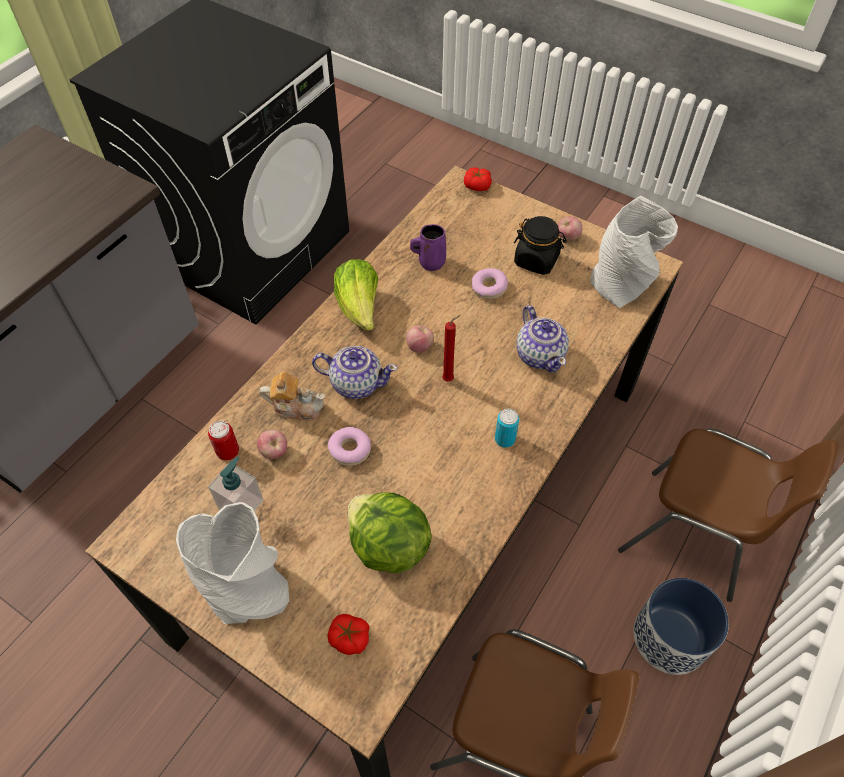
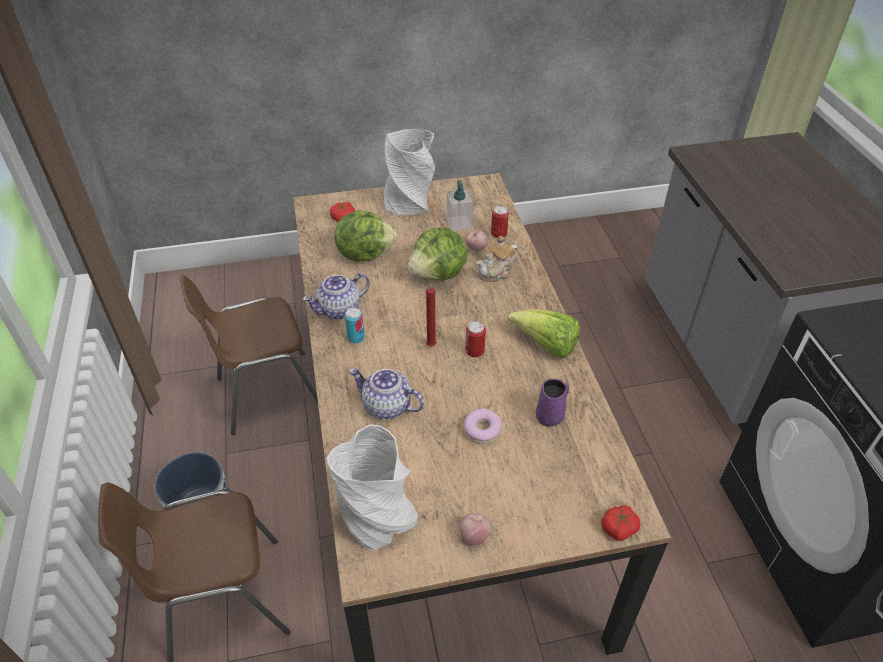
camera: 135 degrees right, 10 degrees down
(350, 450) = (439, 274): donut -> lettuce
(356, 383) = (483, 305): teapot -> teapot (340, 309)
(419, 347) = (474, 351): apple -> can
(536, 260) = (474, 487): black jar -> none

